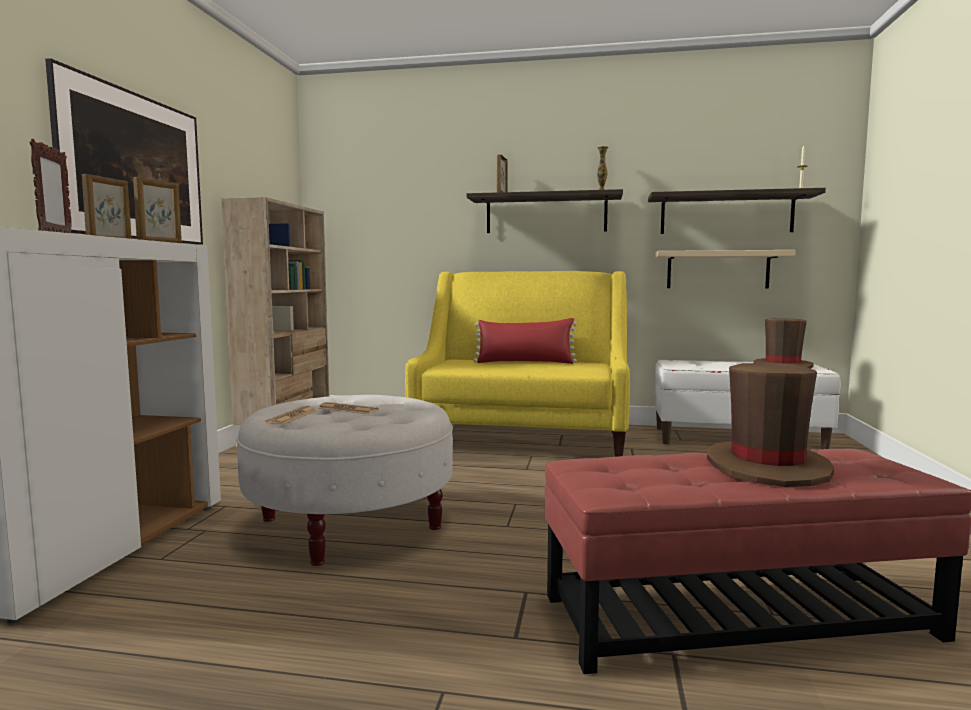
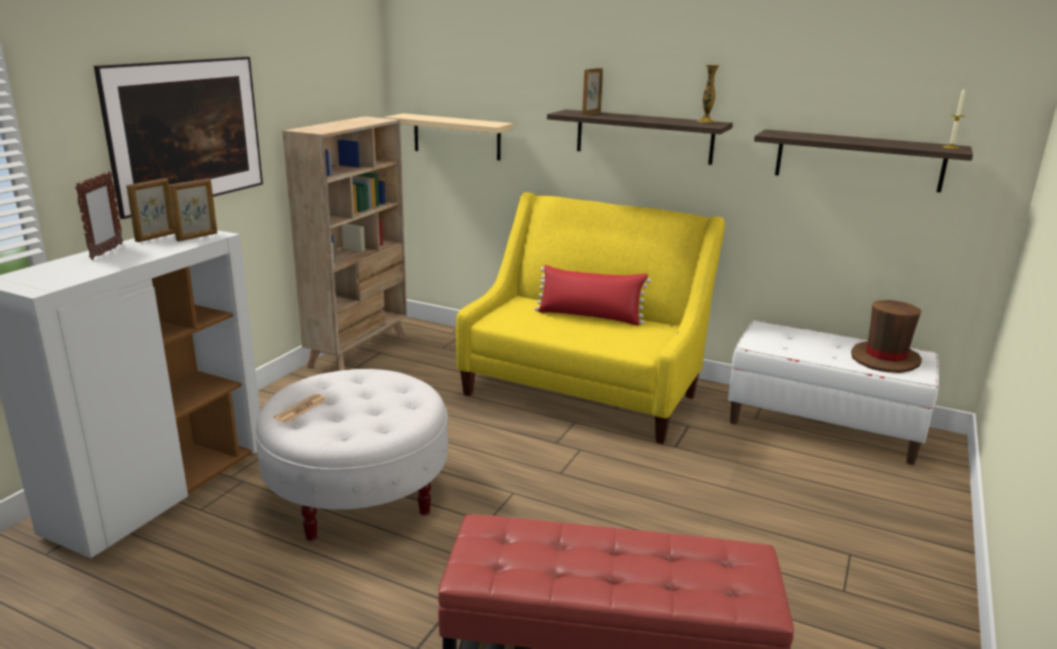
camera: 15 degrees right, 15 degrees up
(347, 409) = (352, 402): newspaper -> none
(717, 270) = (839, 226): beige shelf -> beige shelf (456, 136)
(767, 467) = (636, 564): brown hat -> none

